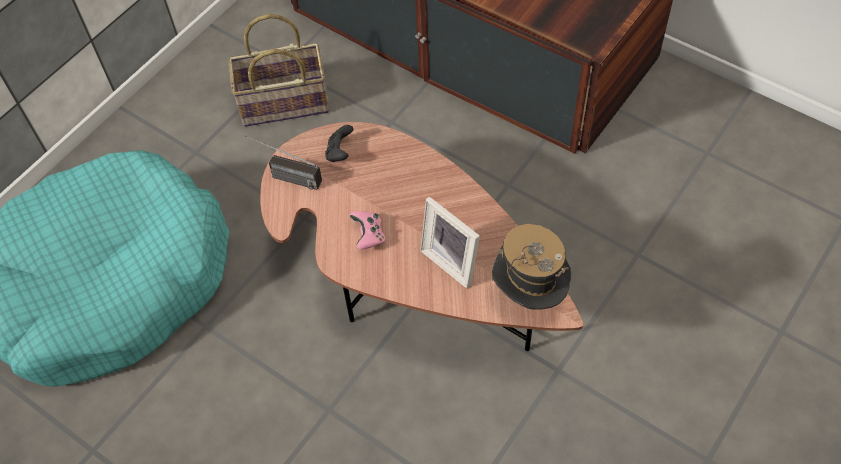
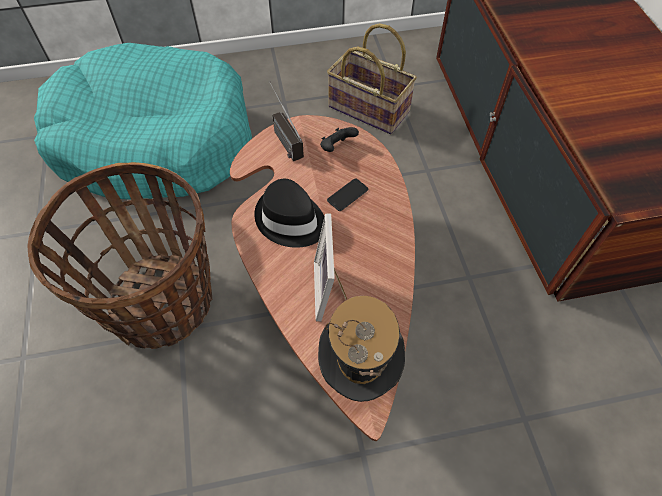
camera: 40 degrees right, 0 degrees up
(288, 405) = (161, 303): none -> basket
(369, 236) = (290, 220): pink game controller -> black hat
(390, 183) = (347, 195): none -> phone

